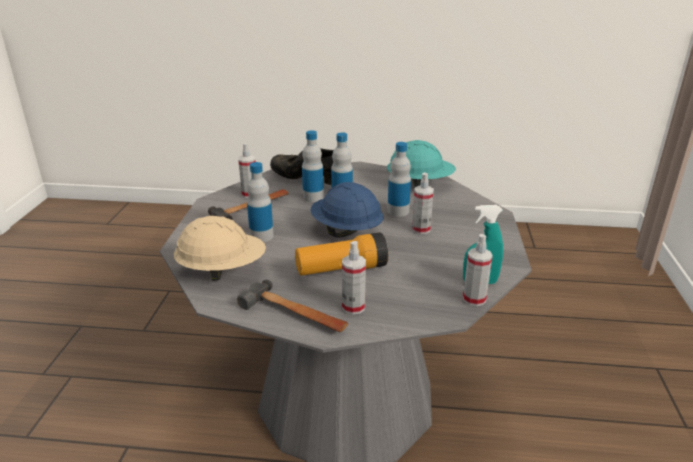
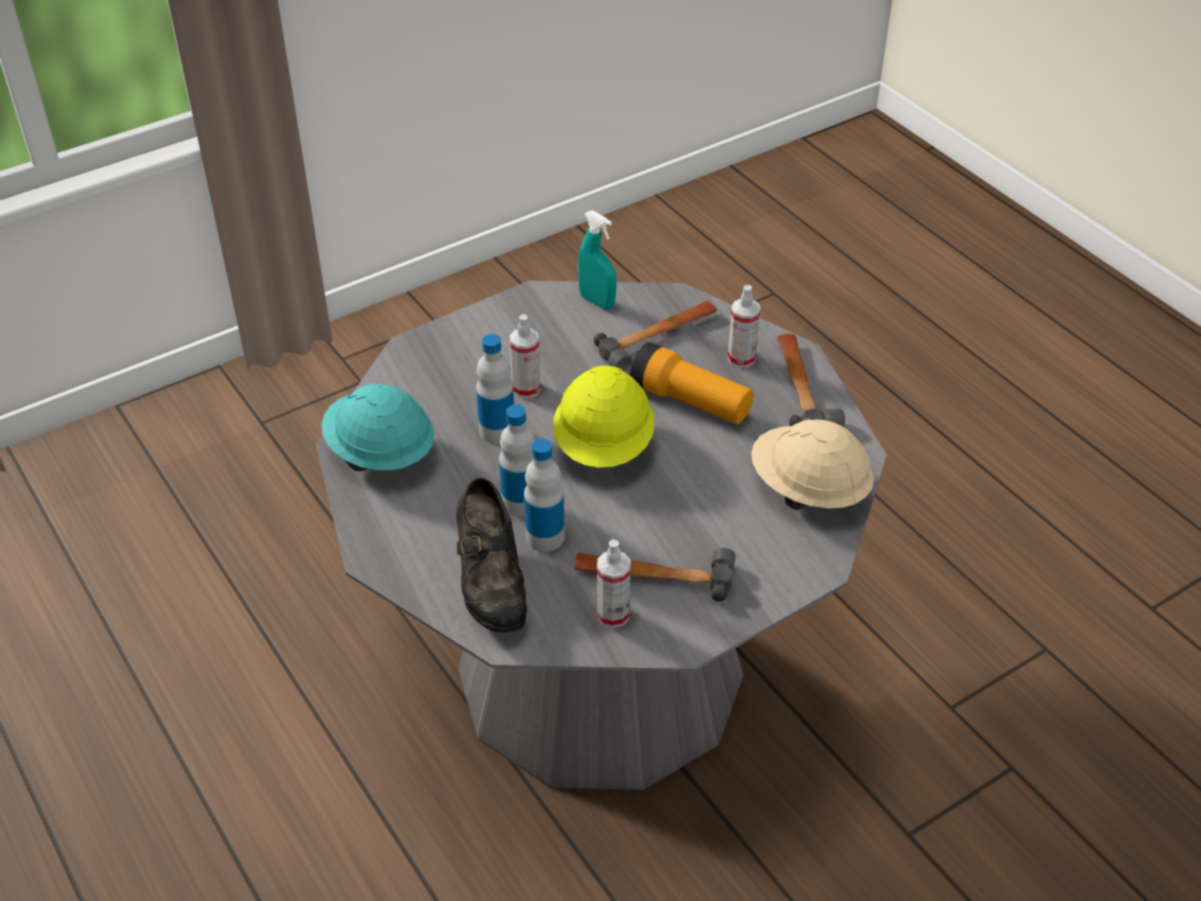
camera: 130 degrees left, 15 degrees up
(261, 236) = (705, 512): bottle -> none
(346, 231) = (604, 447): blue hard hat -> yellow hard hat
(414, 287) = (658, 337): none -> hammer
(474, 299) = (632, 294): spray bottle -> none

